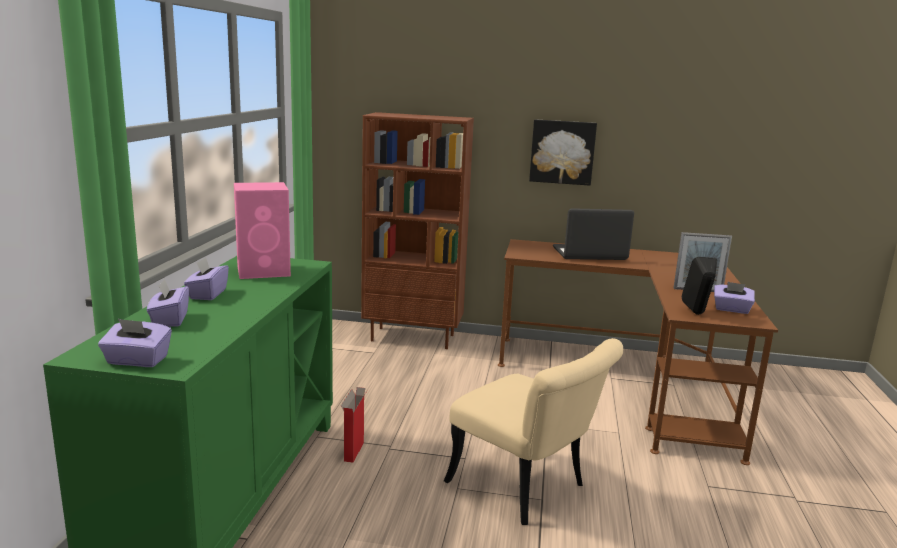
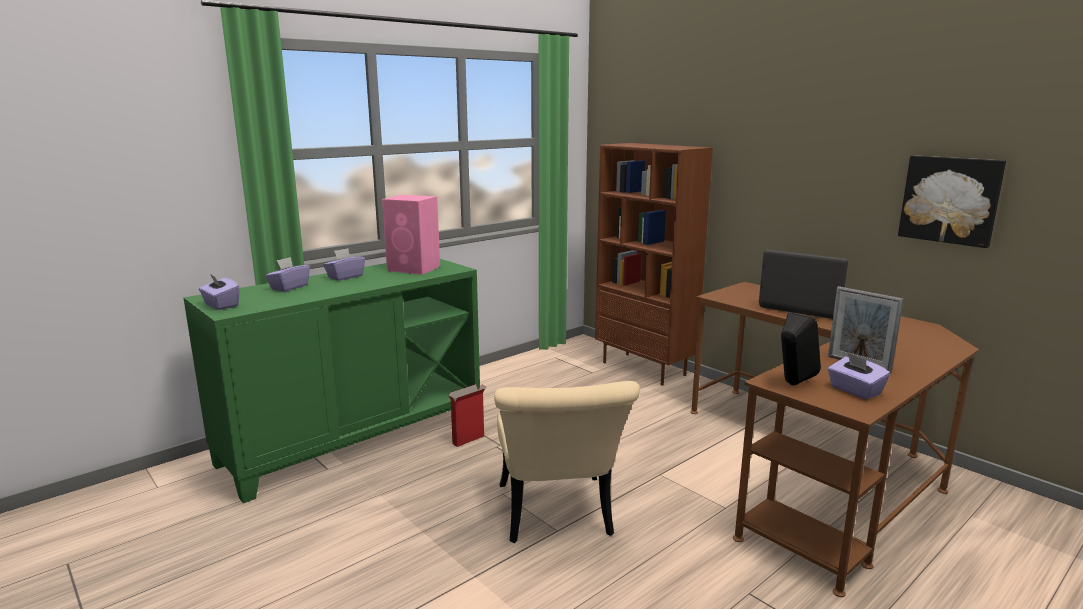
camera: 40 degrees right, 0 degrees up
(562, 152) = (803, 187): picture -> picture (950, 200)

